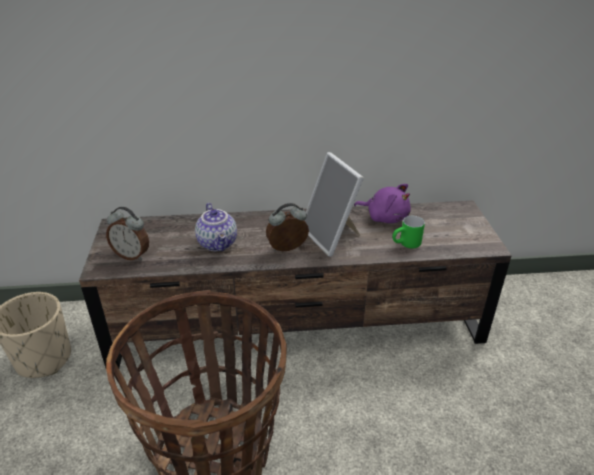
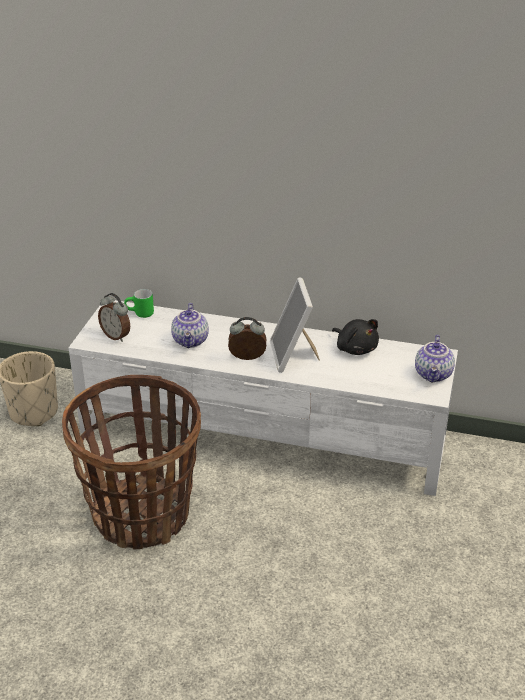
camera: 20 degrees right, 0 degrees up
(298, 322) = (264, 435): brown tv stand -> white tv stand
(385, 217) = (355, 348): purple plush toy -> black plush toy
(406, 245) = (356, 378): green mug -> green mug (140, 314)
(473, 227) = (434, 375): none -> teapot

